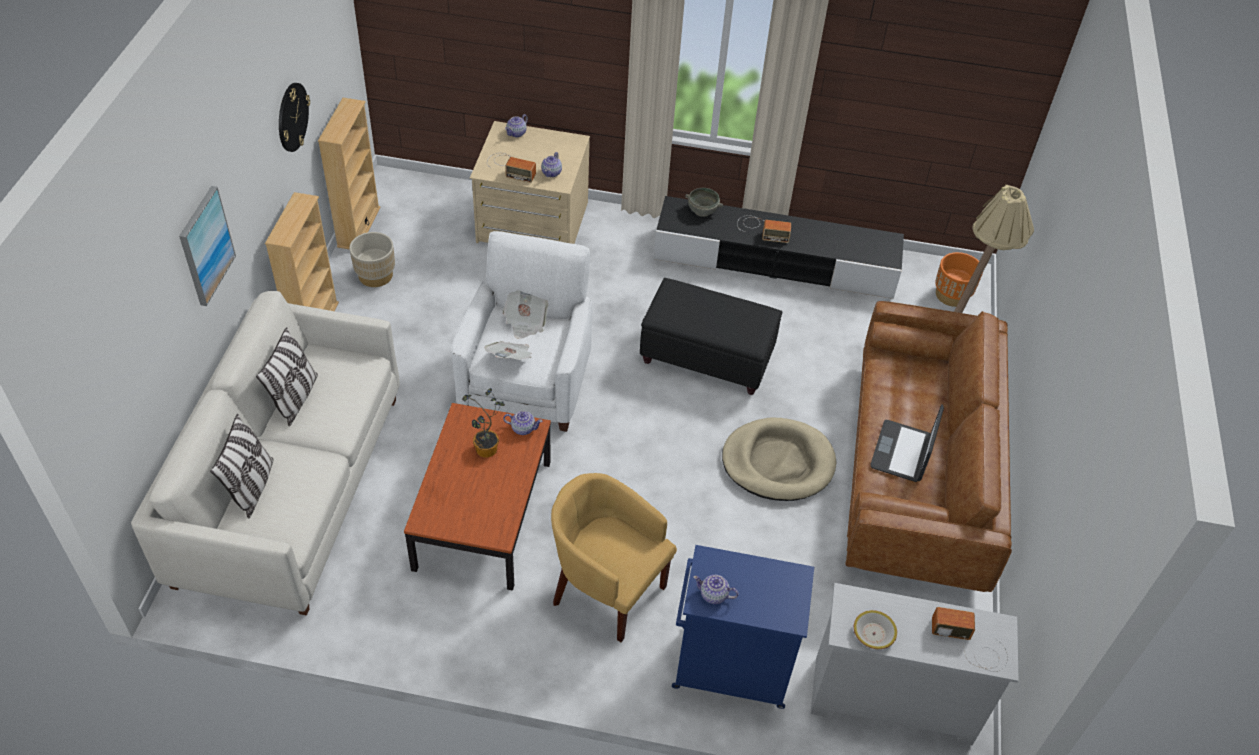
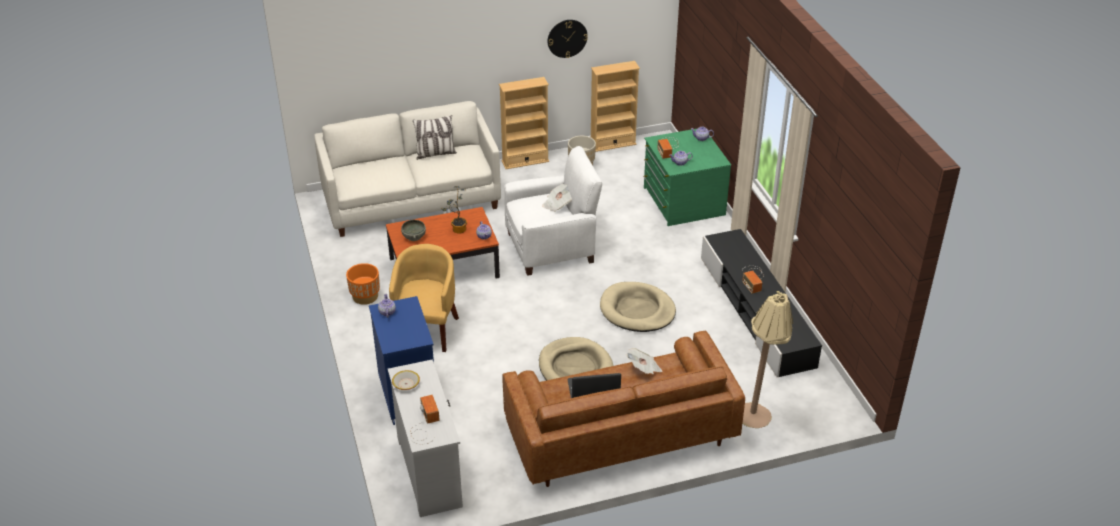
camera: 65 degrees right, 10 degrees down
(205, 246) = (445, 50): picture -> none
(252, 487) = (371, 165): pillow -> none
(510, 358) = (525, 209): newspaper -> newspaper (643, 369)
(532, 223) = (682, 201): beige dresser -> green dresser
(702, 211) = (743, 248): grey bowl -> grey bowl (413, 237)
(707, 358) = (637, 310): black ottoman -> beige dog bed
(952, 295) = (814, 408): orange planter -> orange planter (365, 296)

